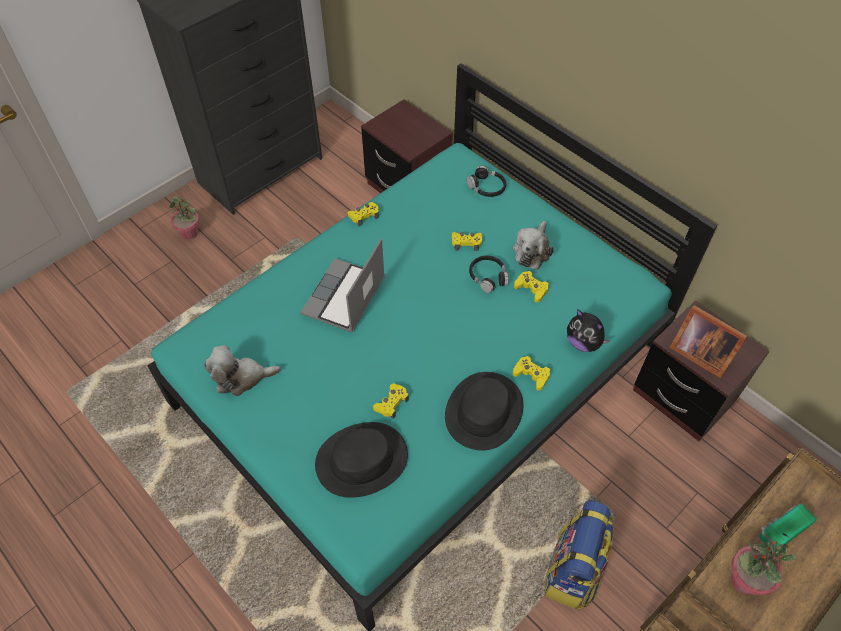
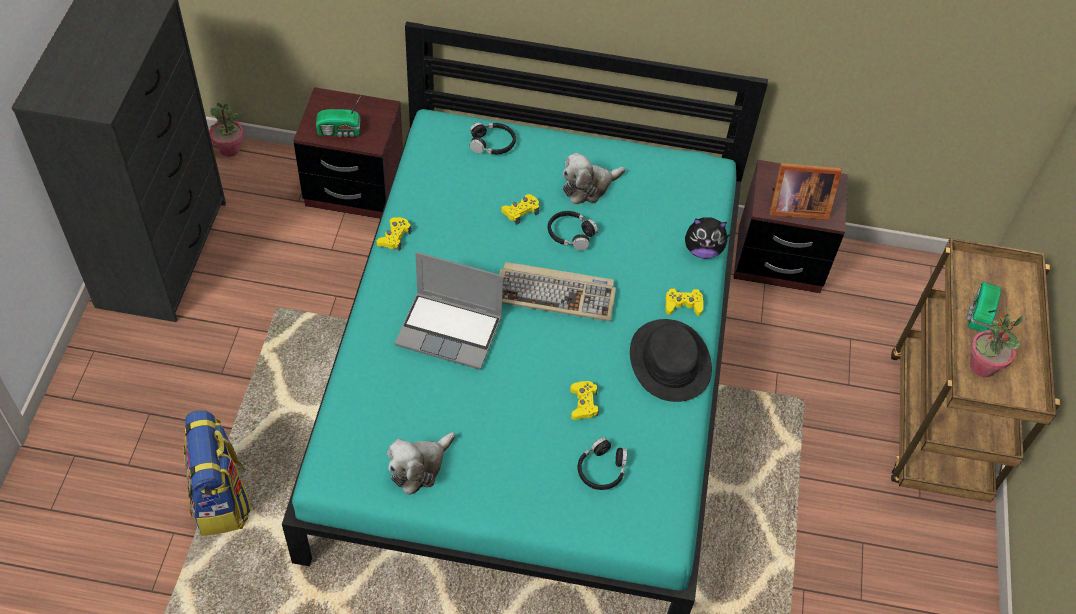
camera: 40 degrees left, 0 degrees up
(190, 233) = (142, 371): potted plant -> potted plant (230, 149)
(344, 298) = (451, 331): laptop -> laptop turned 60 degrees counterclockwise
(361, 460) = (602, 469): black hat -> black headphones
(395, 133) = (340, 131): none -> radio
(440, 313) = (556, 294): none -> keyboard
(531, 288) = (619, 224): yellow game controller -> none
(532, 251) = (588, 187): plush toy -> plush toy turned 75 degrees clockwise
(573, 572) = (805, 470): backpack -> backpack (221, 499)

